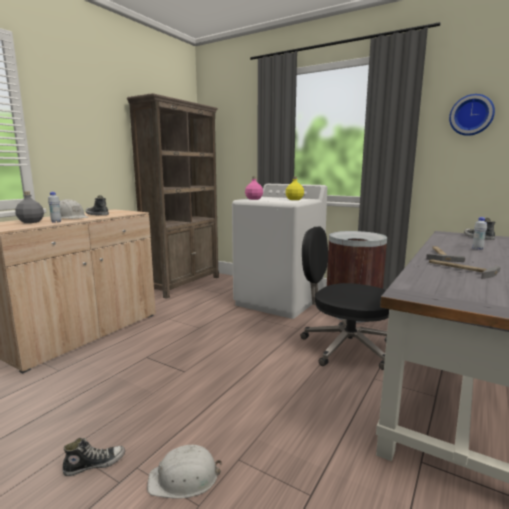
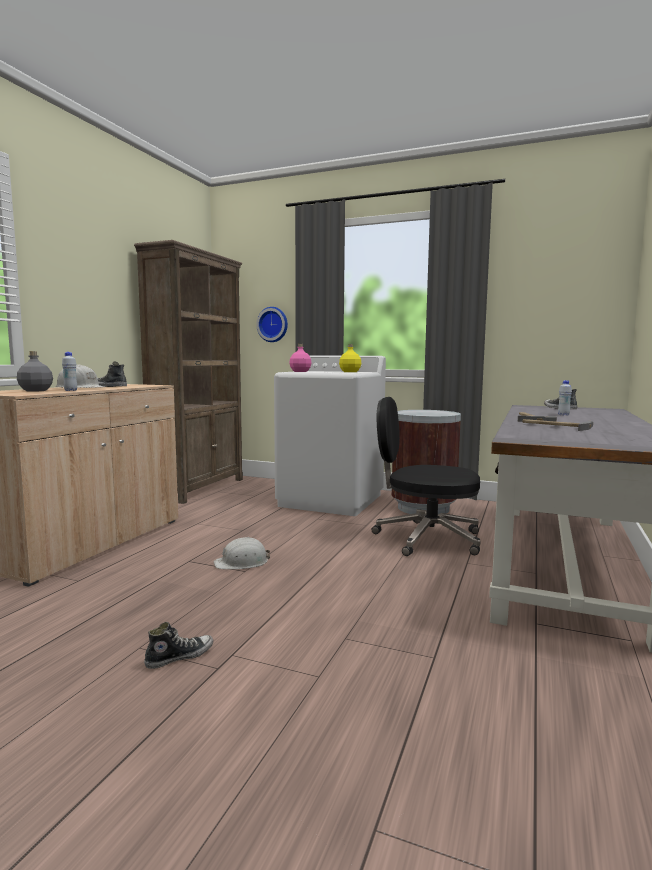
camera: 10 degrees left, 5 degrees down
(184, 478) = (292, 658): white hard hat -> white hard hat (242, 562)
(471, 115) = (542, 278): wall clock -> wall clock (273, 324)

